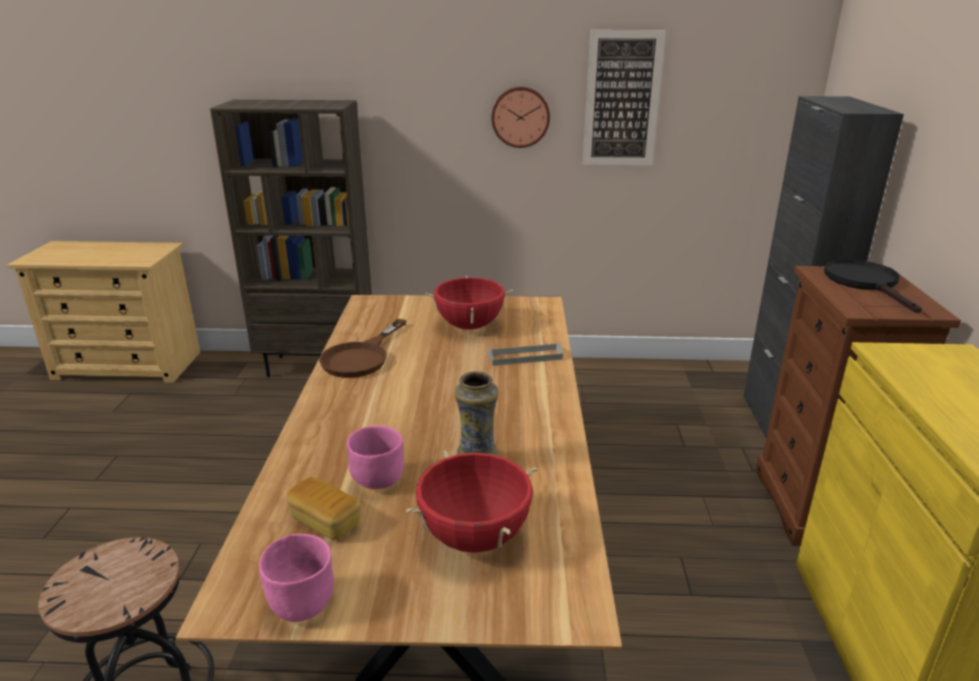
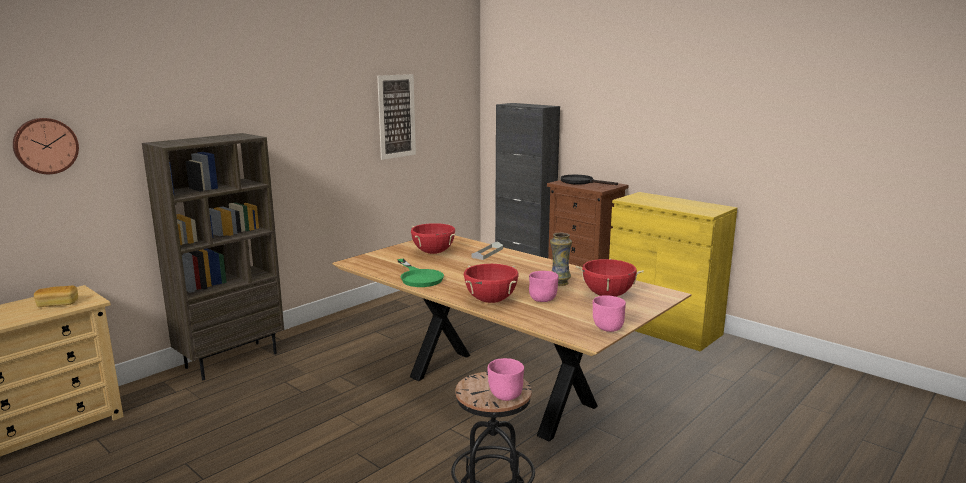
camera: 50 degrees left, 10 degrees down
(88, 603) = (505, 396): none -> pink bowl
(325, 521) = (558, 314): bread -> bread (58, 304)
(327, 440) = (491, 300): none -> red cooking pot
(361, 357) = (419, 277): brown frying pan -> green frying pan
(520, 117) = (345, 133): wall clock -> wall clock (45, 145)

